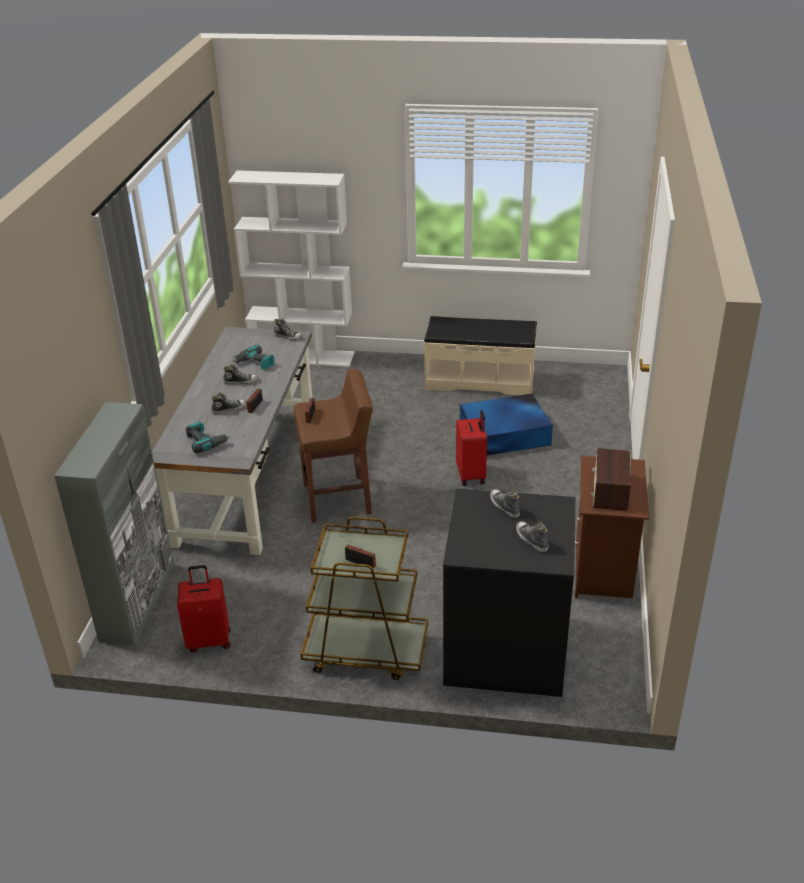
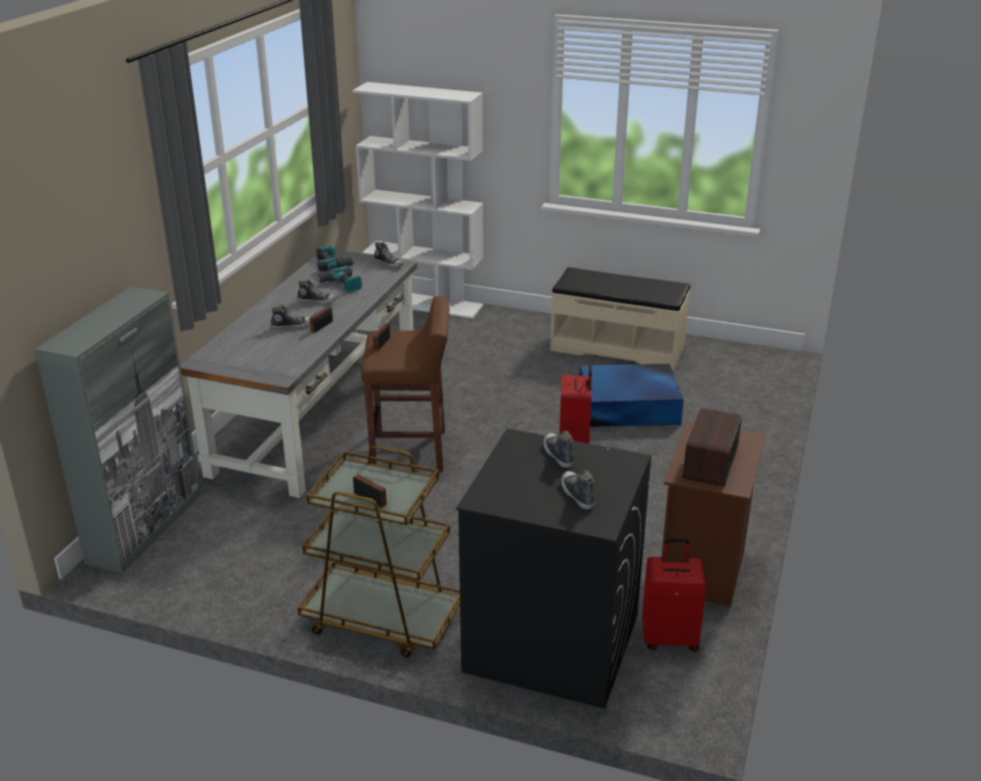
camera: 10 degrees right, 5 degrees down
(206, 442) = (251, 355): power drill -> power drill (333, 264)
(209, 640) = (207, 580): red suitcase -> red suitcase (669, 638)

